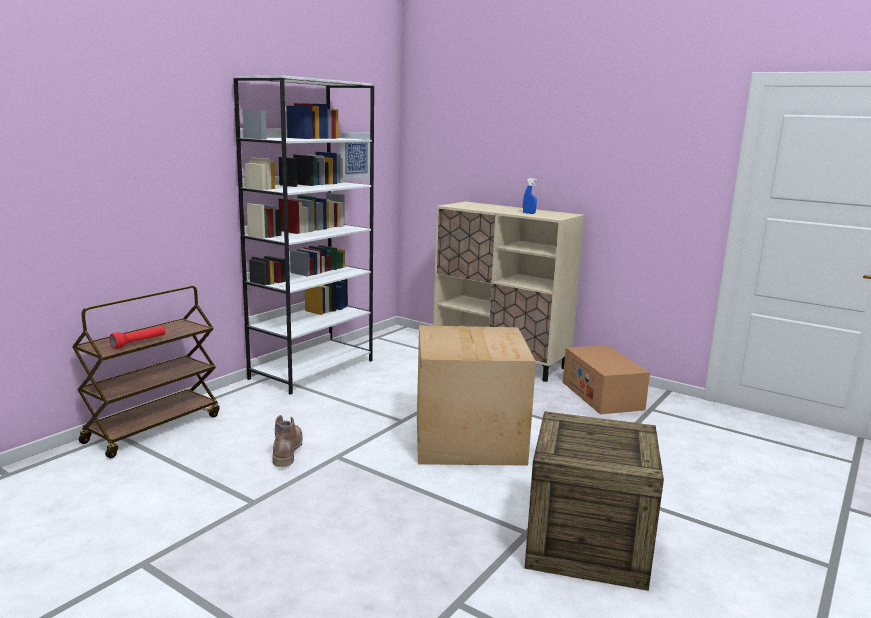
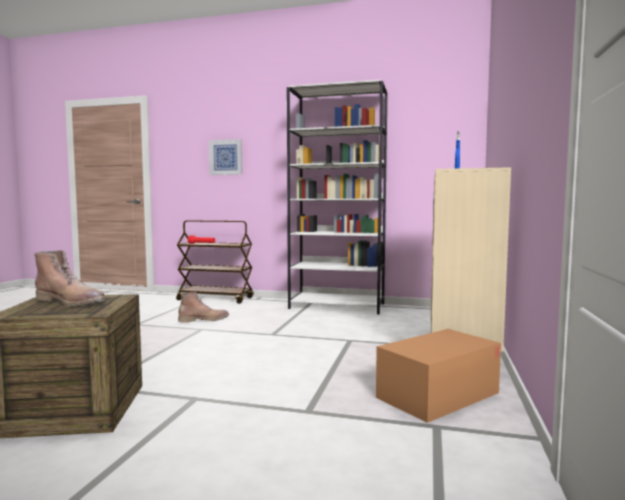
camera: 70 degrees right, 10 degrees down
(354, 156) = (419, 147): picture -> picture (226, 157)
(470, 438) = (257, 354): cardboard box -> none
(582, 440) = (72, 302): none -> brown boot

